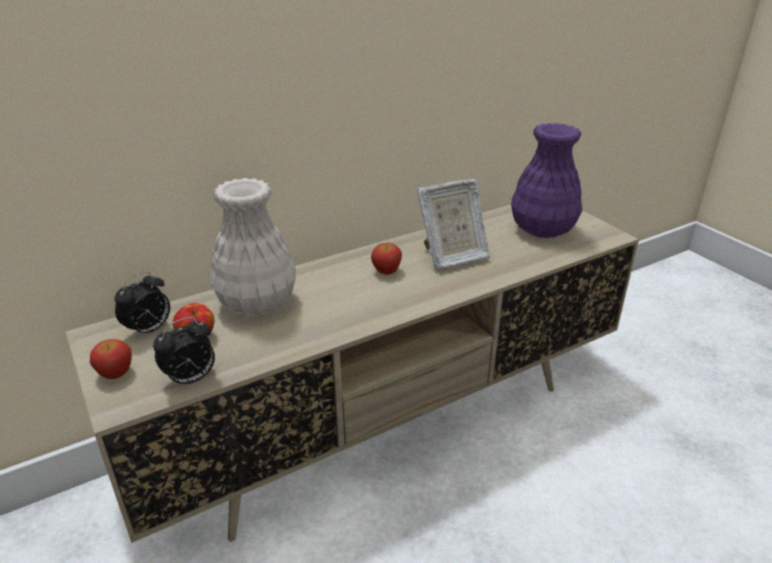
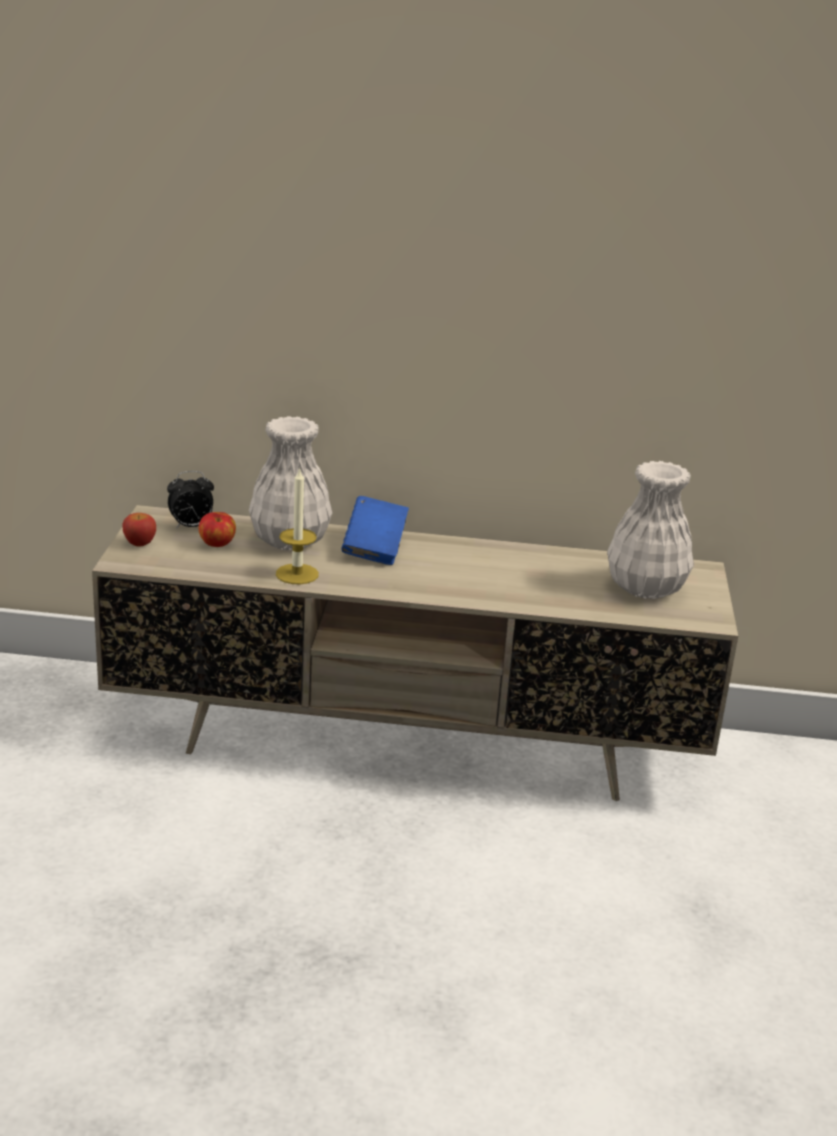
camera: 35 degrees right, 5 degrees down
(191, 379) = (182, 567): alarm clock -> none
(304, 333) = (297, 574): none -> candle
(333, 279) = (374, 548): none -> blue book
(386, 271) = (430, 560): apple -> none
(452, 257) = (508, 573): picture frame -> none
(543, 229) = (646, 588): purple vase -> white vase

